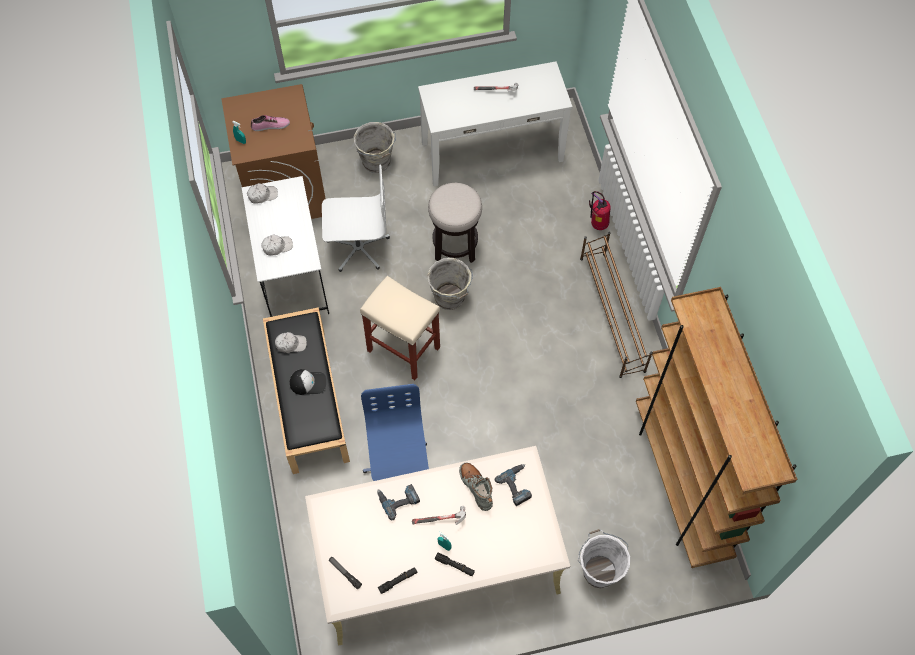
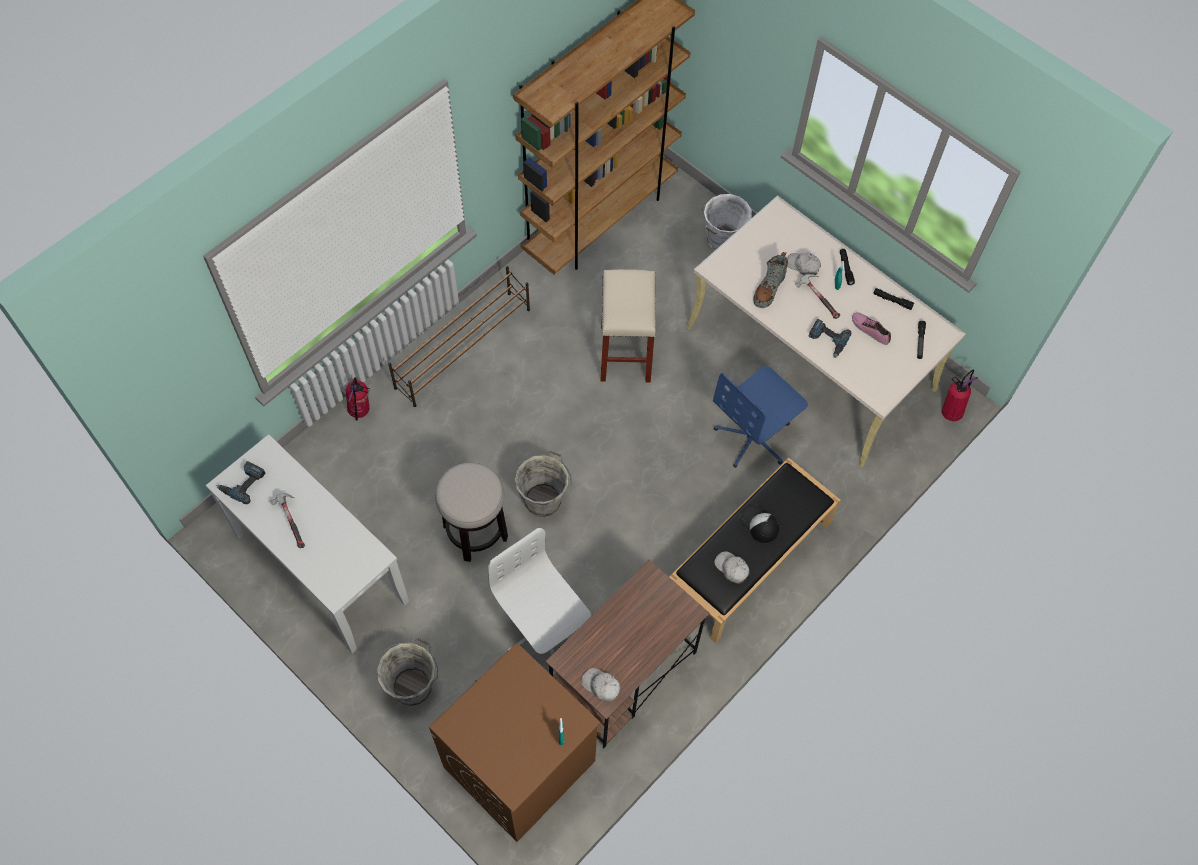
camera: 125 degrees left, 0 degrees up
(270, 126) = (517, 717): shoe -> shoe (870, 329)
(277, 246) = (655, 622): white cap -> white cap (803, 266)
(292, 274) = (623, 675): white desk -> brown desk
(311, 640) = (951, 412): none -> fire extinguisher
(402, 349) = (632, 508): beige stool -> beige stool (626, 354)
(517, 485) = (742, 261): power drill -> power drill (243, 483)

